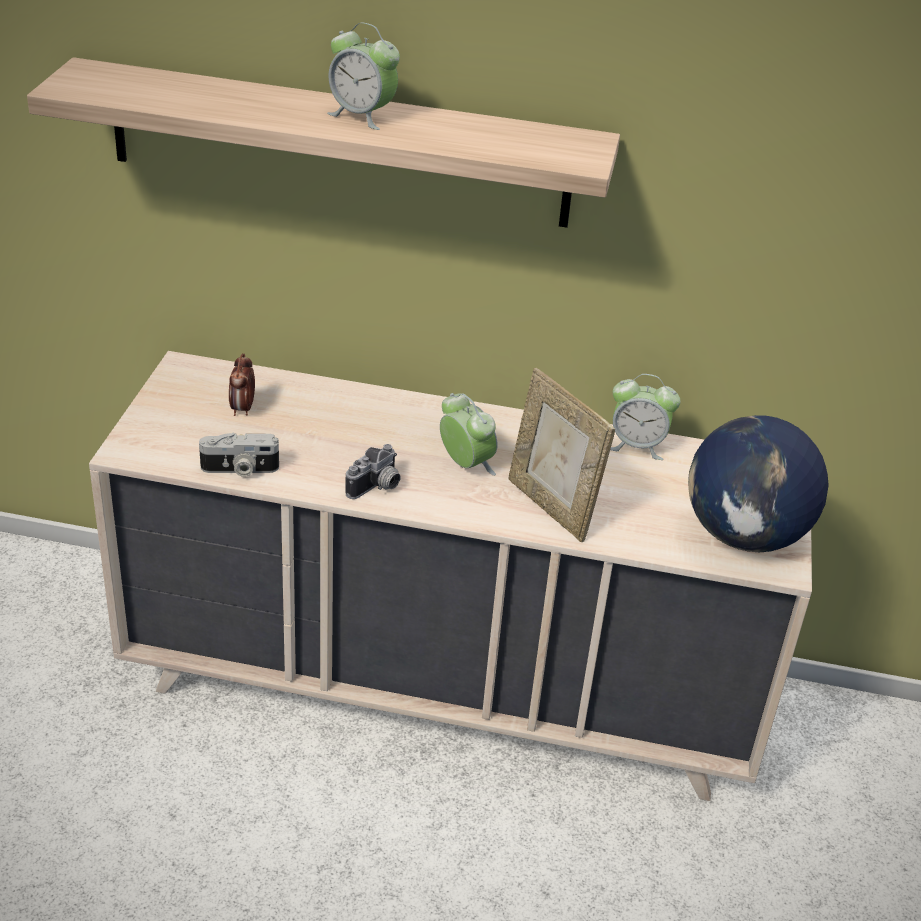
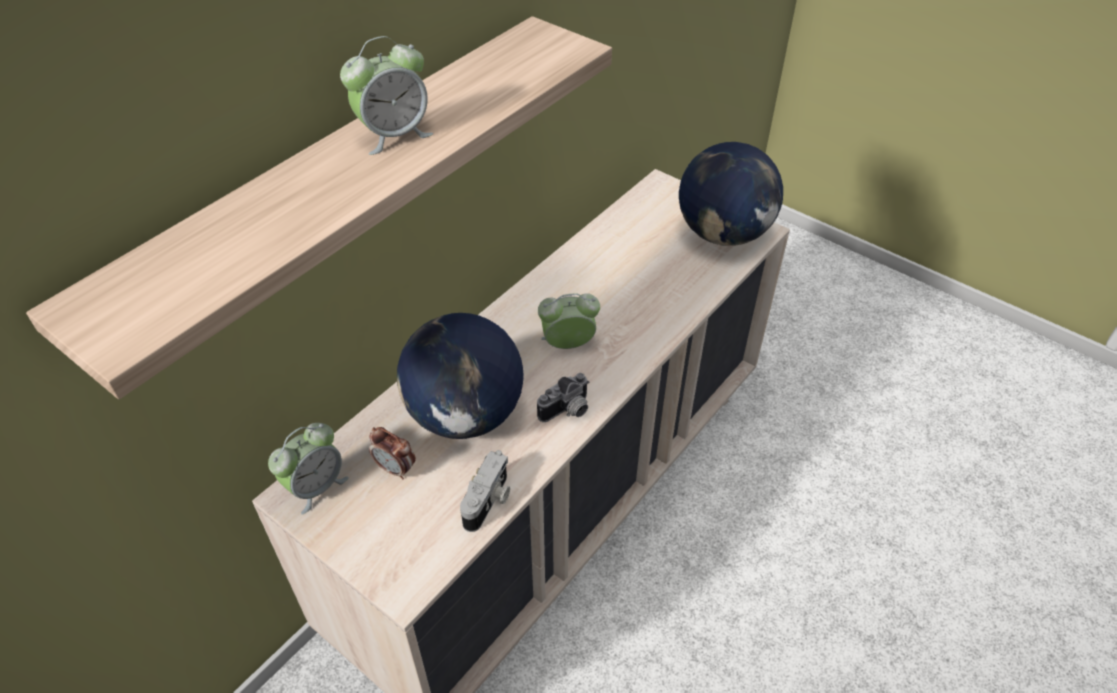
camera: 60 degrees left, 10 degrees up
(329, 428) = (466, 415): none -> globe
(377, 487) = (567, 411): camera -> camera turned 75 degrees clockwise
(552, 507) = (646, 316): picture frame -> none
(637, 445) = (597, 242): alarm clock -> alarm clock (315, 487)

